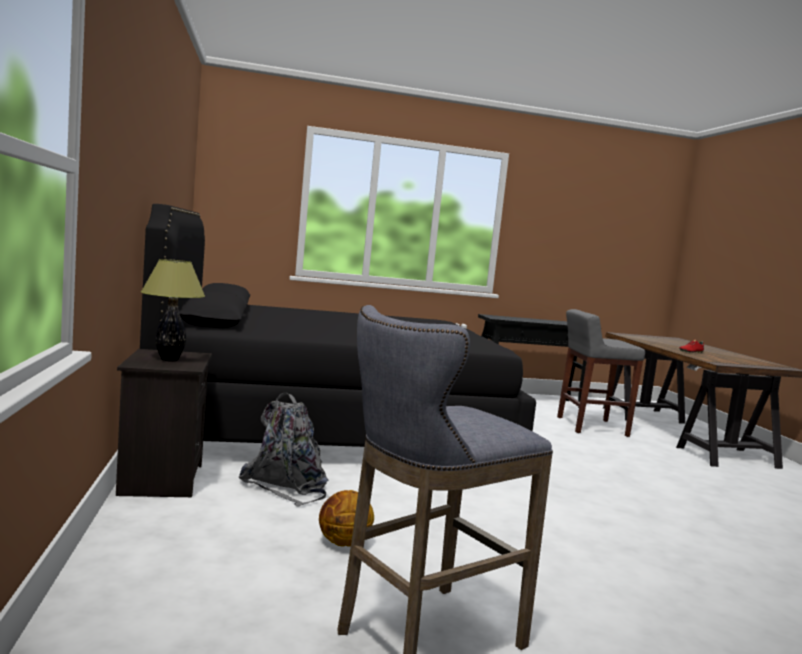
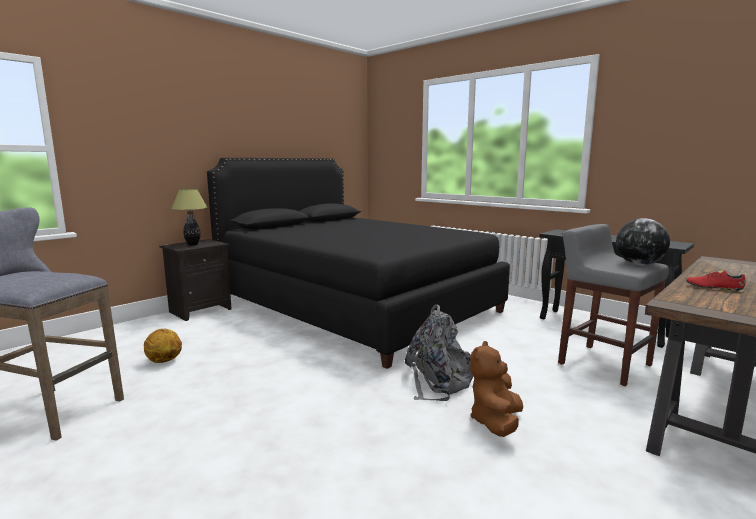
camera: 55 degrees right, 5 degrees up
(288, 485) = (232, 328): grey backpack -> grey backpack (438, 381)
(615, 341) = (639, 264): none -> globe
(650, 478) = (495, 422): none -> brown plush toy

